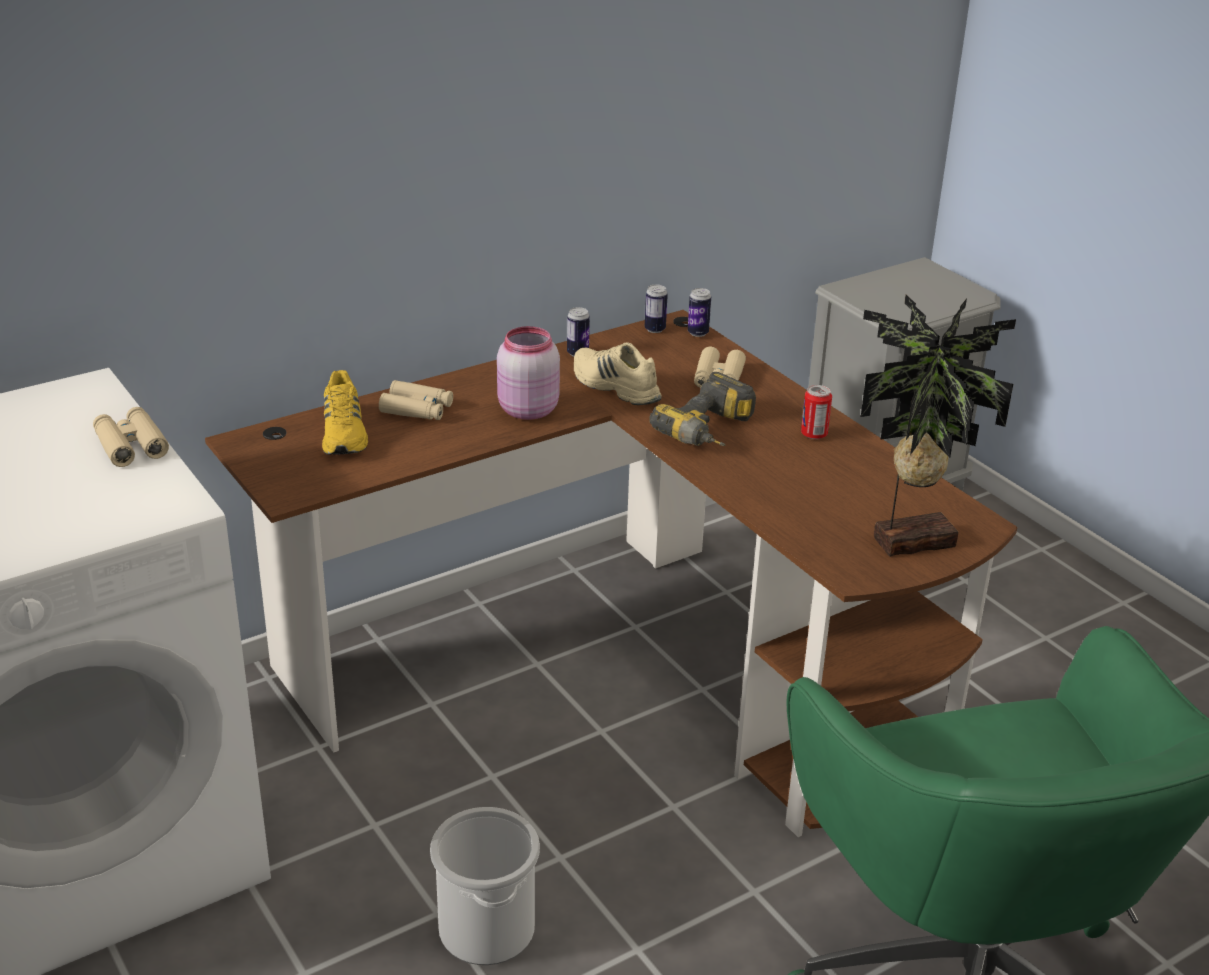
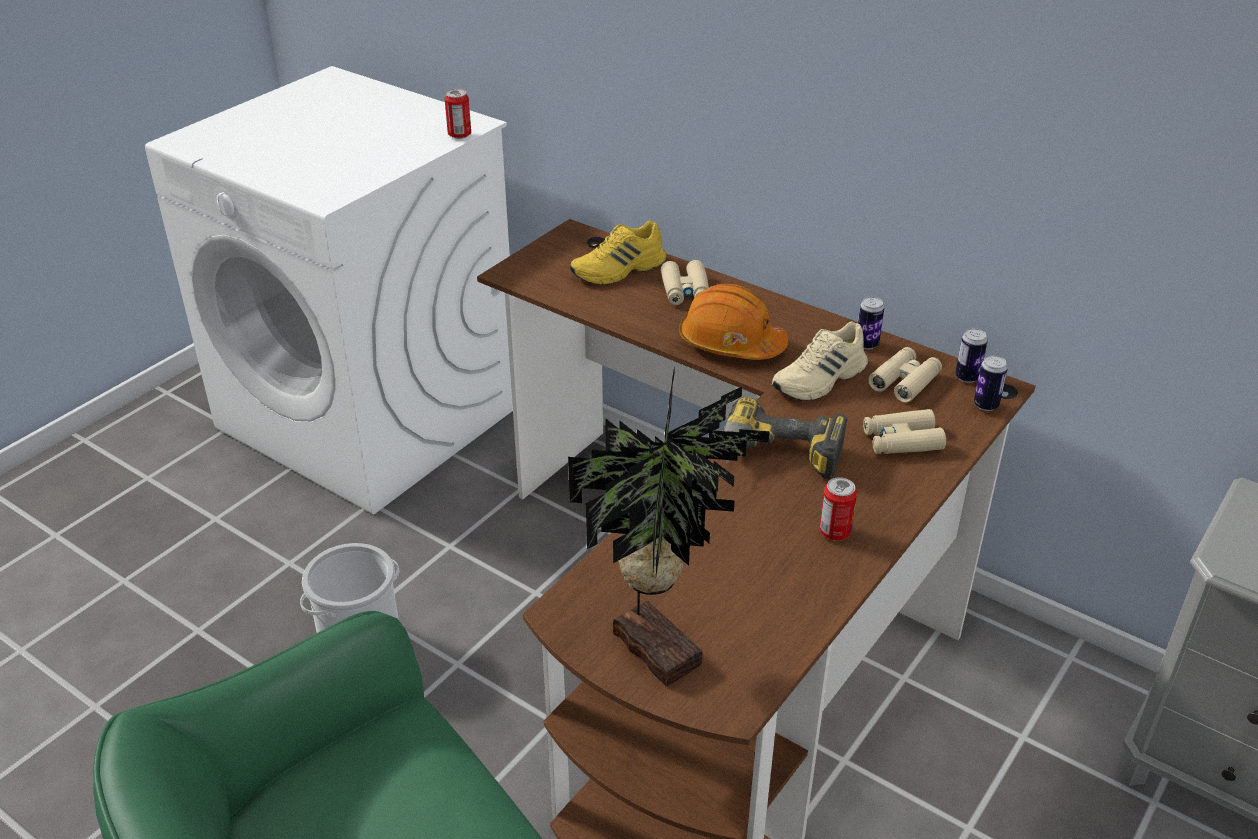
camera: 70 degrees right, 5 degrees up
(110, 399) = (459, 135): none -> can
(131, 445) = (399, 160): beige binoculars -> beige binoculars (904, 381)
(526, 410) = (730, 343): pink jar -> orange hard hat
(614, 386) = (820, 380): beige shoe -> beige shoe turned 150 degrees counterclockwise

